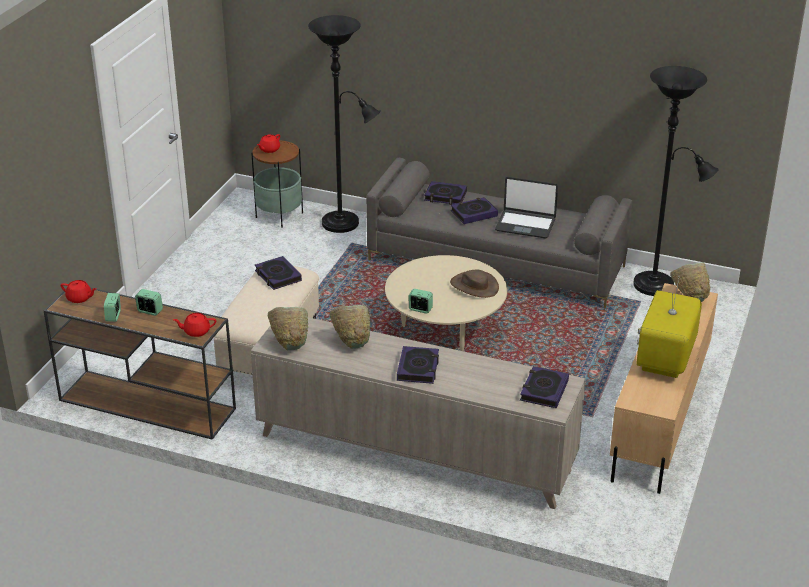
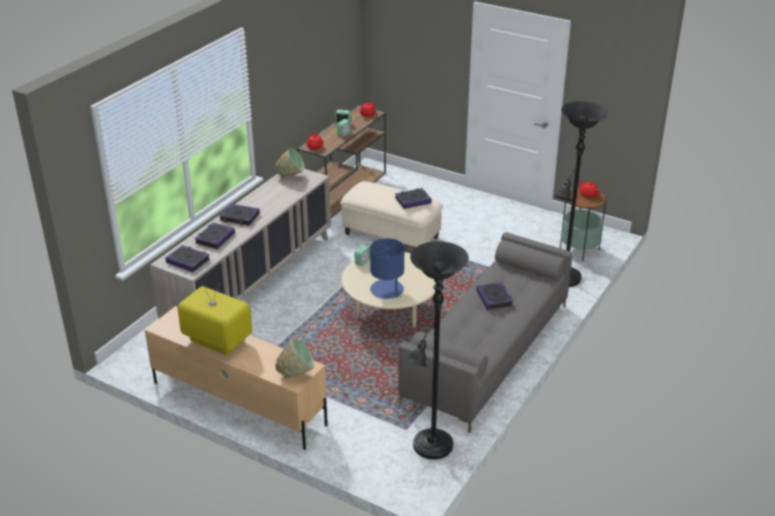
camera: 100 degrees right, 0 degrees up
(352, 341) = (282, 197): green bowl -> none
(445, 196) = (527, 287): book -> book (215, 238)
(474, 286) = (387, 290): brown hat -> blue table lamp
(525, 225) = (470, 323): laptop -> none

